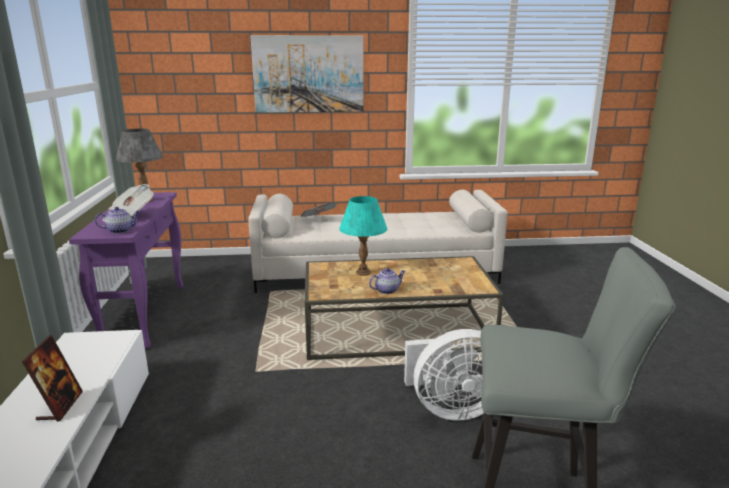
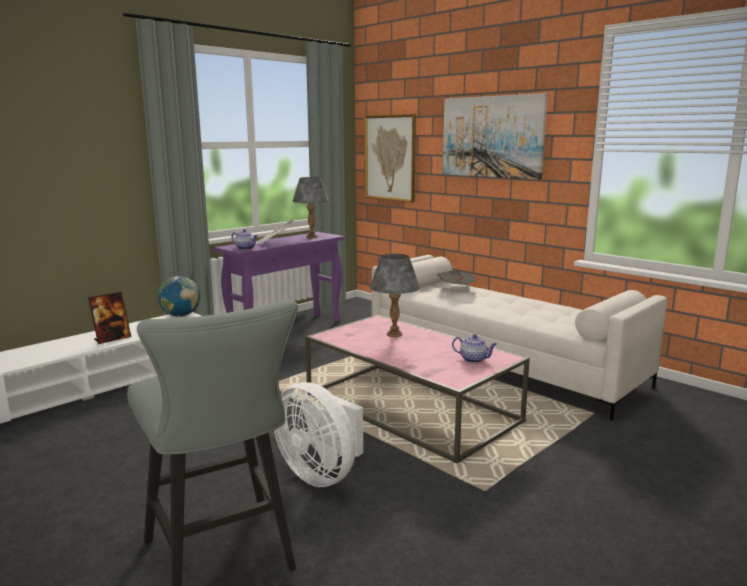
camera: 50 degrees right, 5 degrees down
(76, 342) = (180, 316): none -> globe
(177, 98) = (390, 158): none -> picture
(363, 272) = (394, 334): turquoise table lamp -> grey table lamp
(387, 290) = (375, 351): teapot -> teapot (474, 359)
(396, 330) = (411, 407): brown coffee table -> pink coffee table

